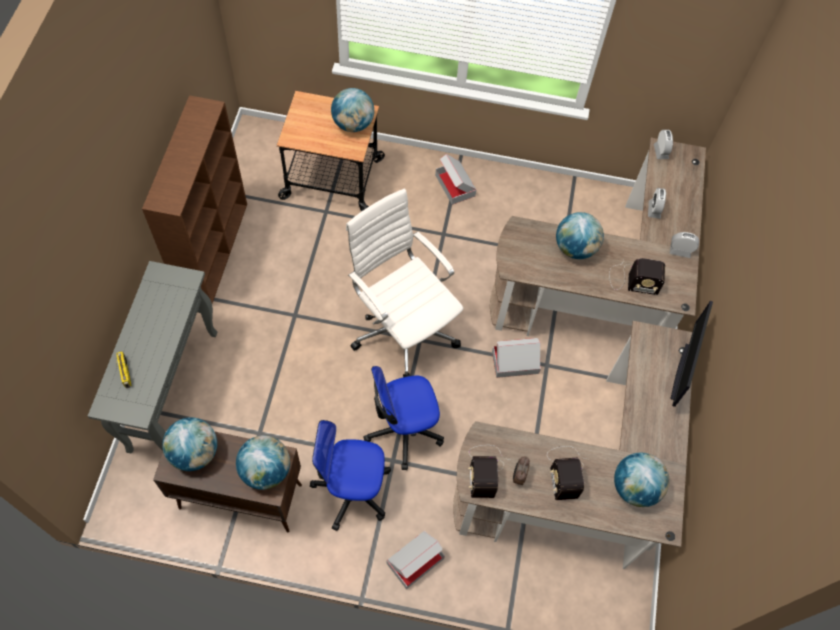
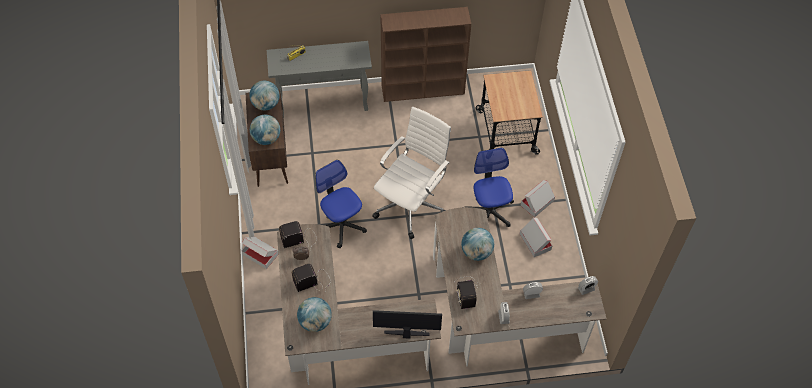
camera: 75 degrees right, 5 degrees down
(352, 489) = (293, 209): office chair -> office chair (489, 212)
(353, 124) = (520, 107): globe -> none
(515, 362) = (412, 274): cardboard box -> cardboard box (535, 242)

